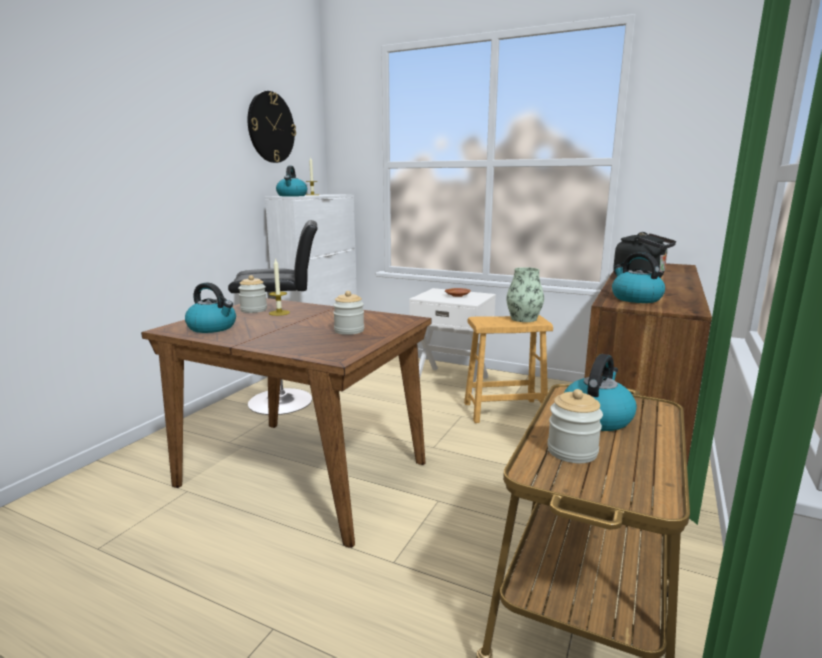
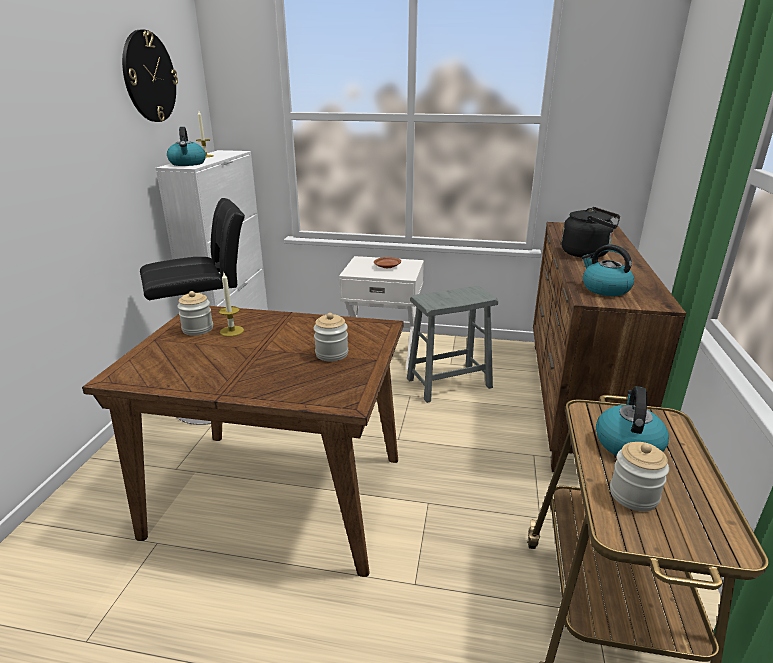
camera: 15 degrees left, 10 degrees up
(213, 328) = (170, 368): kettle -> none
(504, 410) = (448, 383): brown stool -> grey stool
(523, 319) = (466, 293): vase -> none

